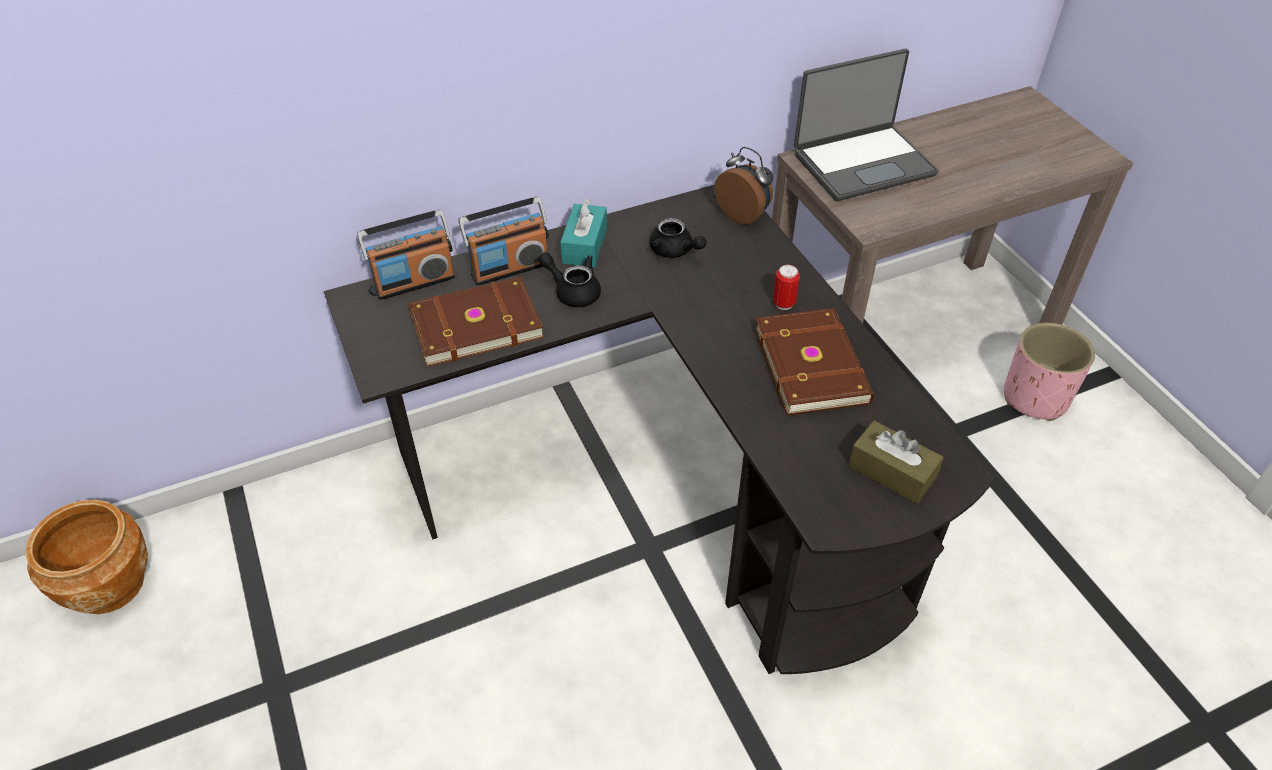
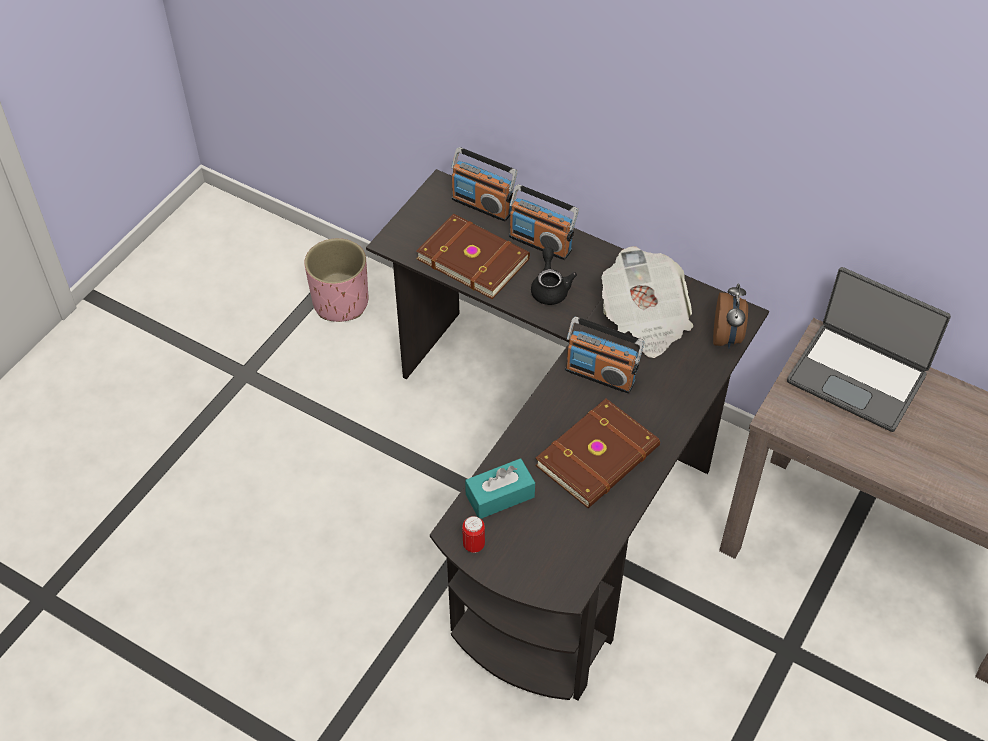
camera: 55 degrees right, 5 degrees up
(109, 584) = (248, 248): brown planter -> none
(584, 245) = (602, 267): turquoise tissue box -> turquoise tissue box (500, 496)
(675, 251) = (645, 319): black teapot -> newspaper
(713, 312) = (600, 375): none -> radio
(783, 303) = (648, 410): can -> can (474, 545)
(892, 472) = (533, 549): brown tissue box -> none
(1035, 398) = (890, 697): pink planter -> pink planter (340, 302)

